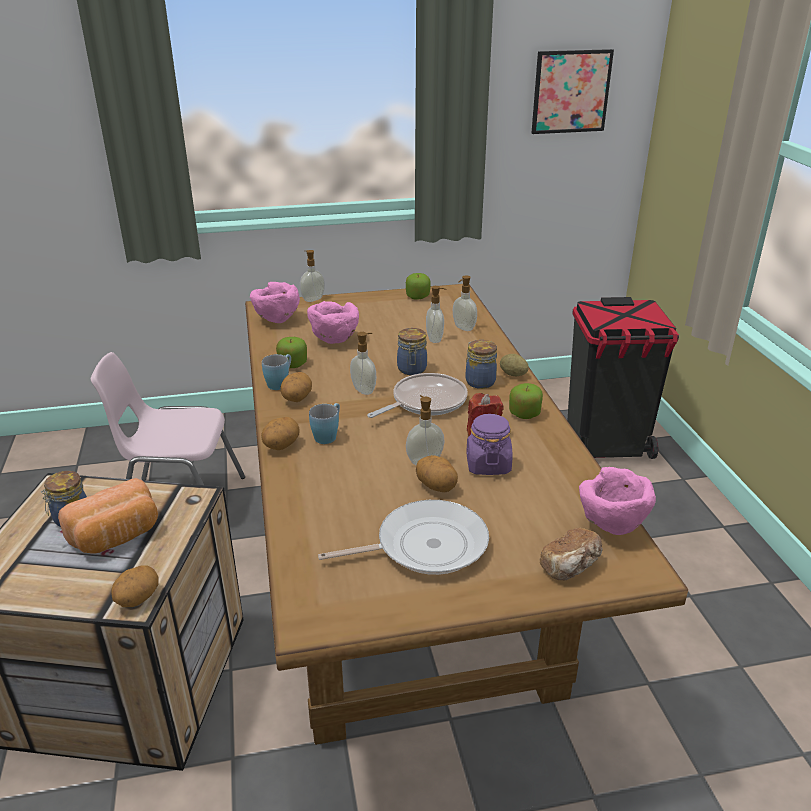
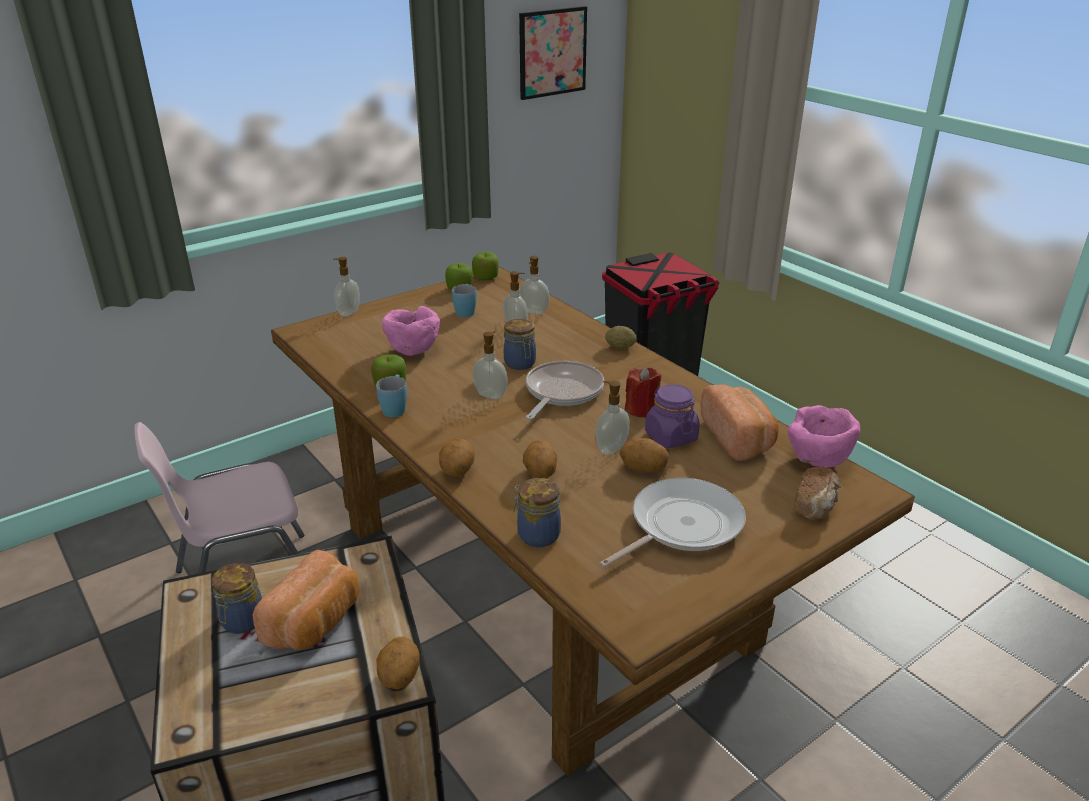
camera: 25 degrees left, 0 degrees up
(276, 320) = (328, 343): pink bowl -> none
(296, 399) = (428, 420): potato -> potato (539, 473)
(328, 435) = (495, 448): blue mug -> blue mug (465, 311)
(479, 381) = (594, 361): jar -> jar (536, 535)
(524, 413) = (662, 381): apple -> apple (485, 277)
(551, 483) = (739, 438): none -> bread

